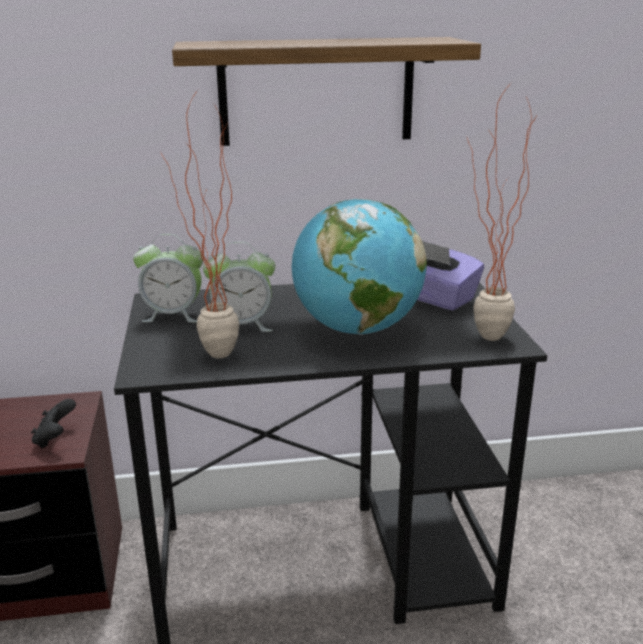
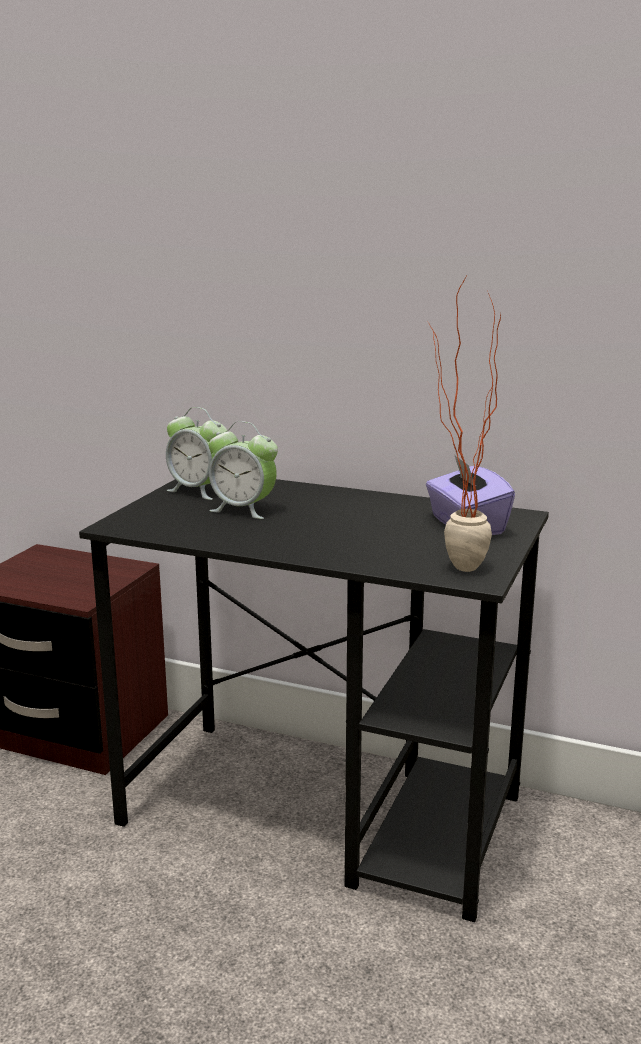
camera: 30 degrees right, 5 degrees down
(55, 439) = (84, 589): black game controller -> none
(211, 360) = (178, 528): potted plant -> none
(316, 92) = (380, 281): shelf -> none
(356, 329) = (341, 533): globe -> none

